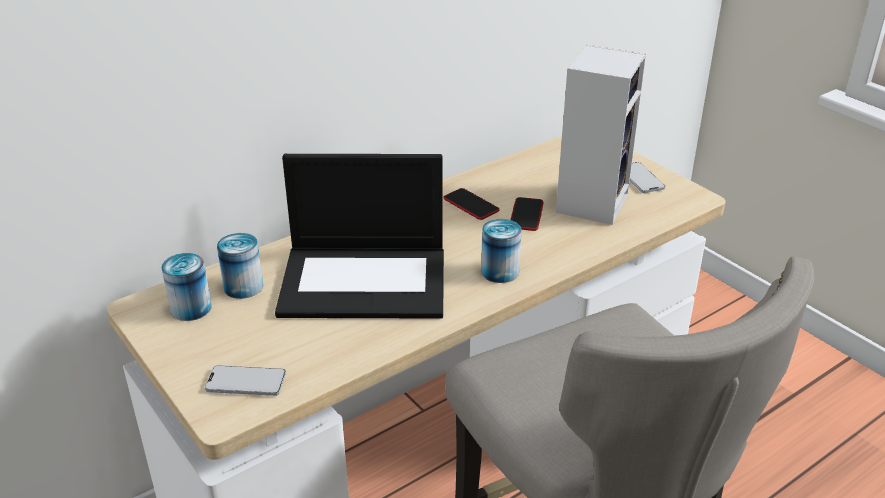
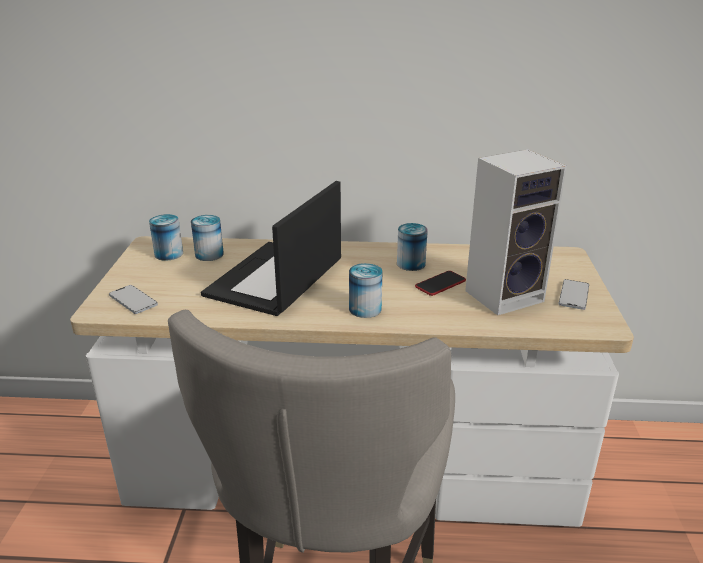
camera: 40 degrees right, 5 degrees down
(366, 281) = (275, 279): laptop -> laptop turned 75 degrees clockwise
(471, 205) = (411, 264): phone -> can

